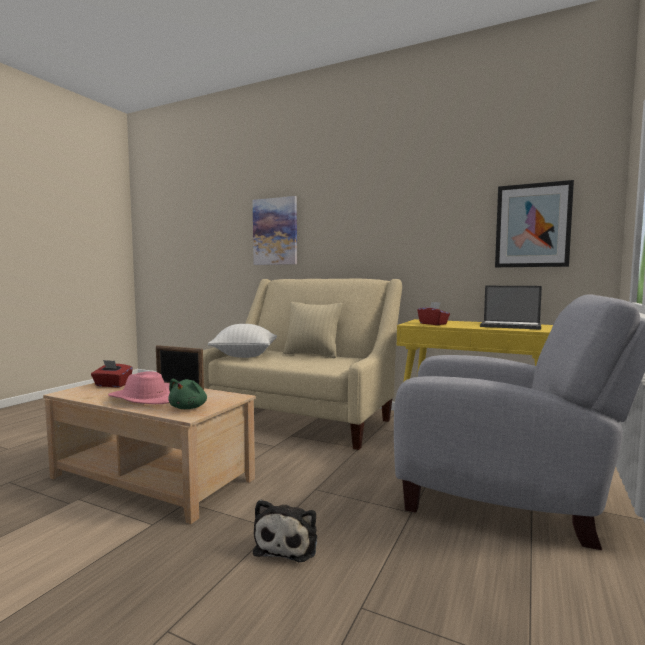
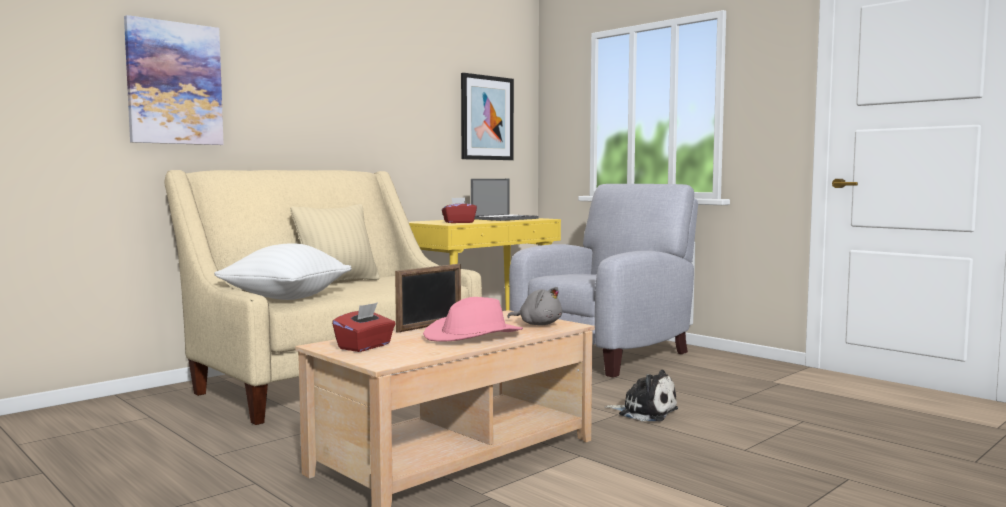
camera: 70 degrees left, 0 degrees up
(189, 408) = (538, 324): green plush toy -> grey plush toy

